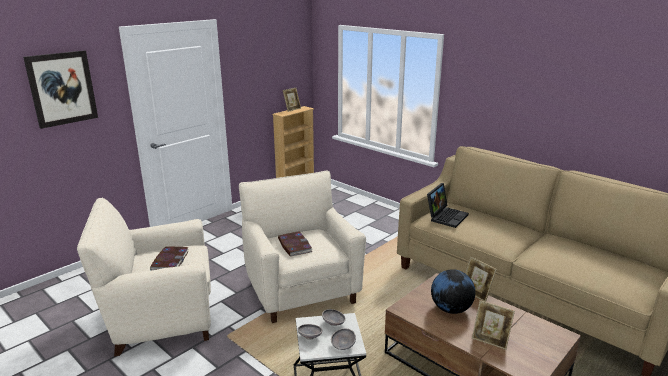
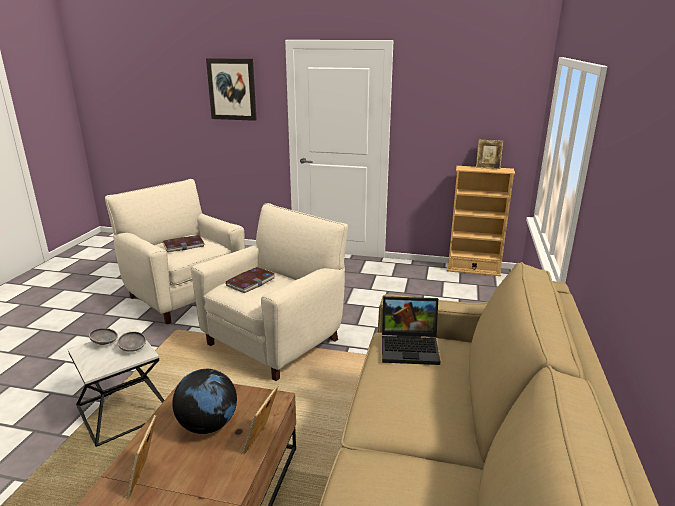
camera: 60 degrees right, 0 degrees up
(343, 346) = (94, 364): grey bowl -> none

